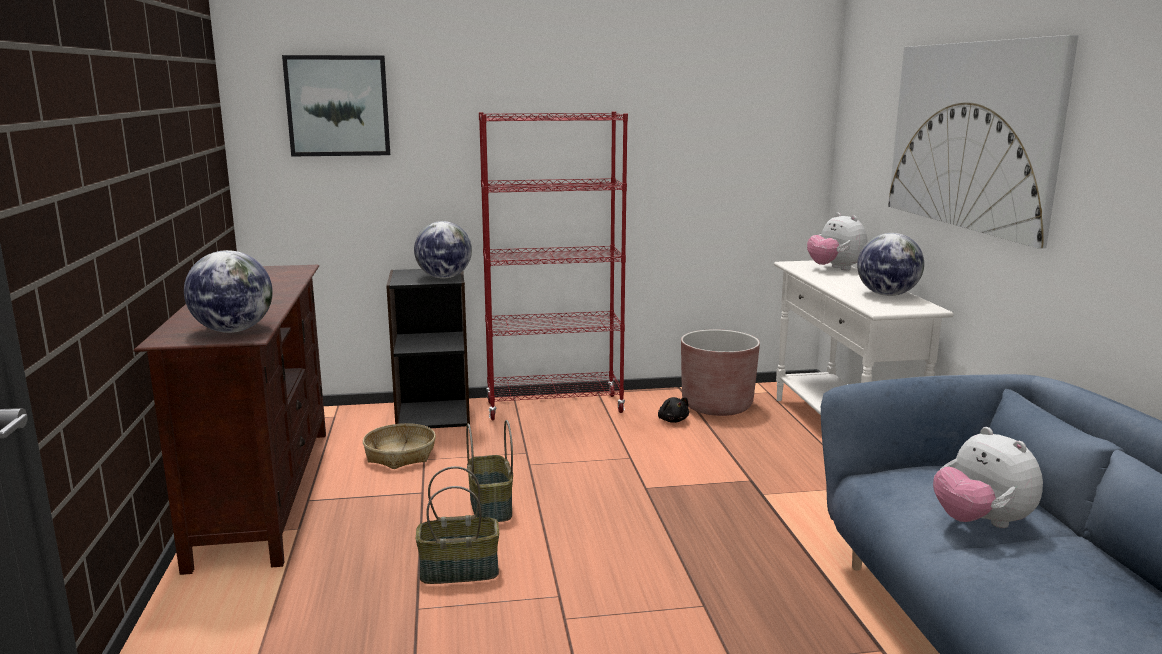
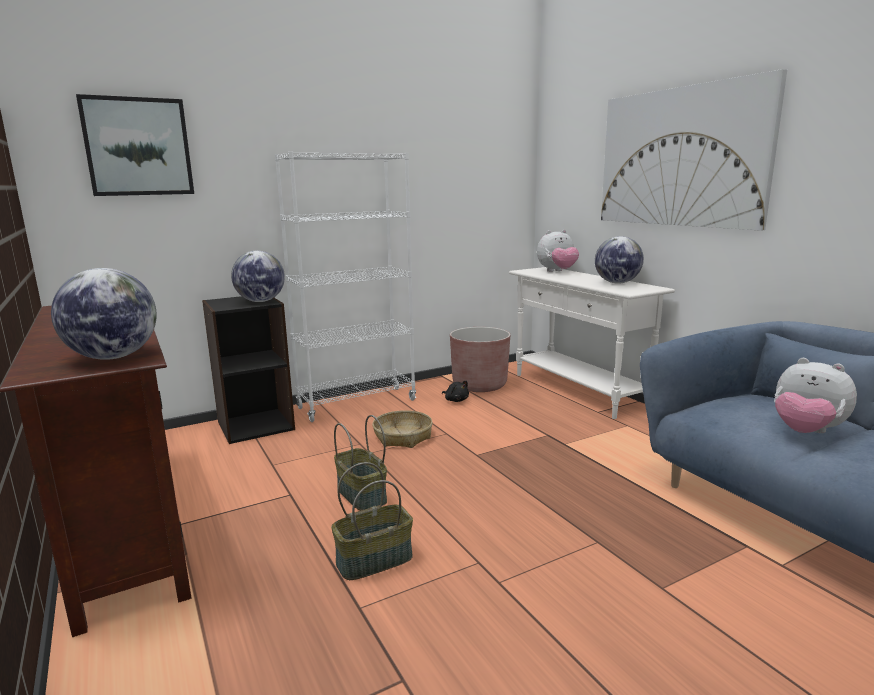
camera: 20 degrees left, 0 degrees up
(400, 455) = (247, 465): basket -> basket (403, 437)
(554, 407) = (357, 404): red bookcase -> white bookcase
(835, 269) = (557, 271): plush toy -> plush toy turned 60 degrees counterclockwise

